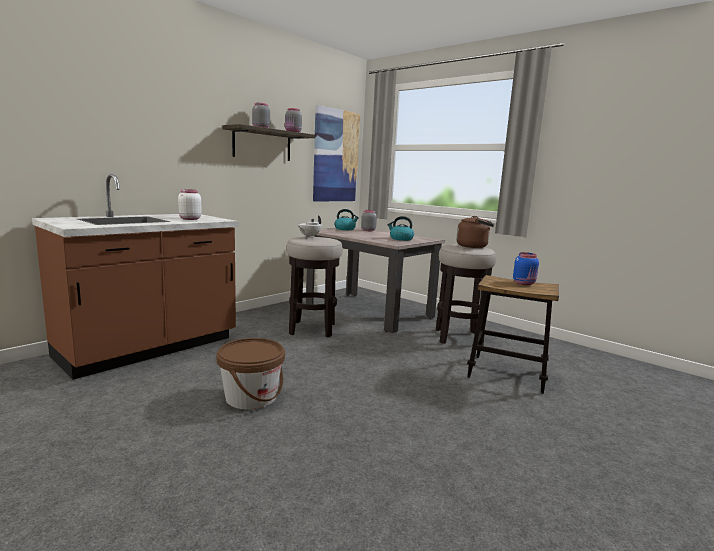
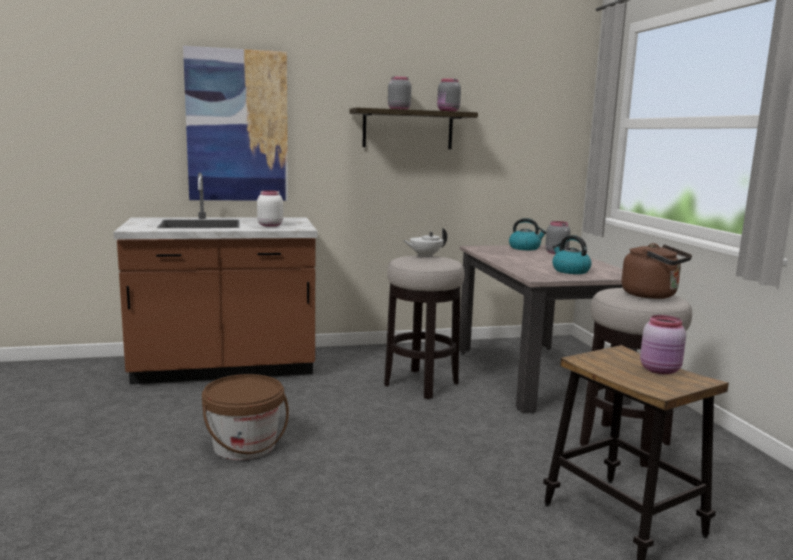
camera: 35 degrees right, 0 degrees up
(335, 156) = (535, 139): picture -> picture (237, 126)
(524, 283) = (661, 370): blue jar -> pink jar

